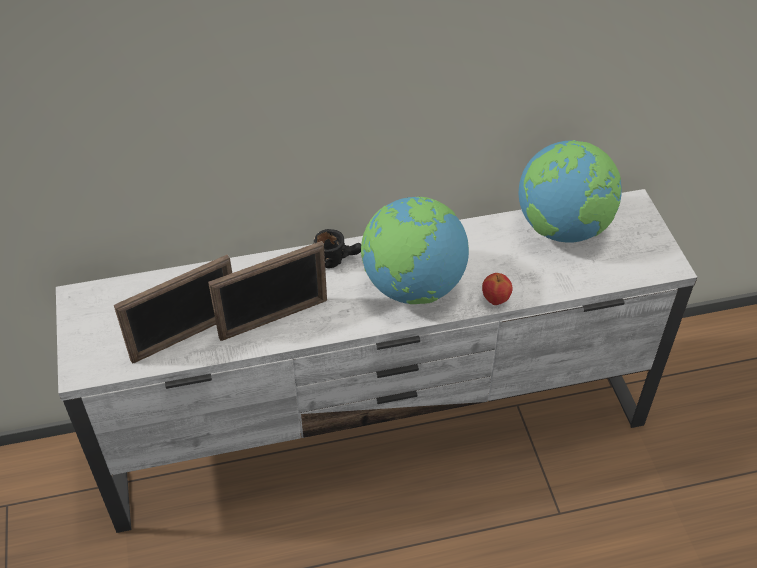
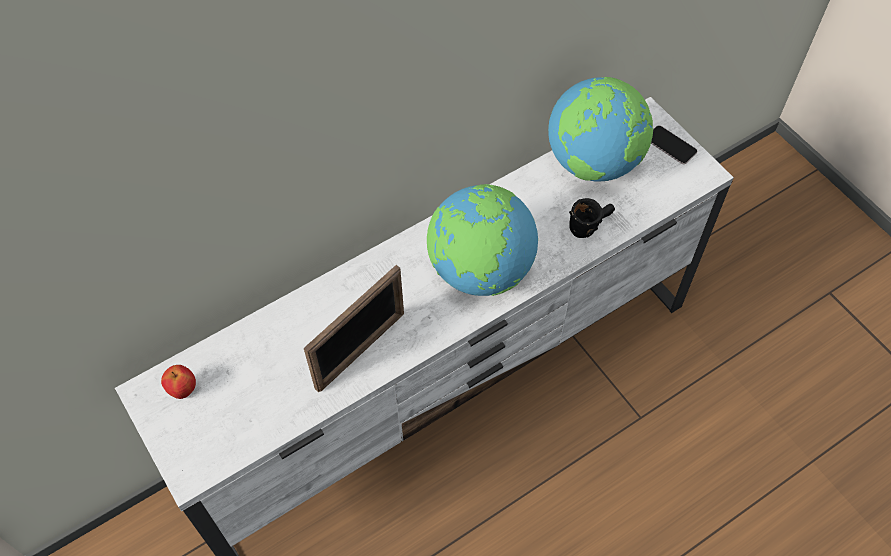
camera: 20 degrees left, 10 degrees up
(186, 337) = (281, 399): picture frame -> none
(338, 258) = (394, 262): black mug -> black mug (589, 224)
(495, 300) = (564, 260): apple -> apple (183, 390)
(645, 233) = (670, 145): none -> phone

